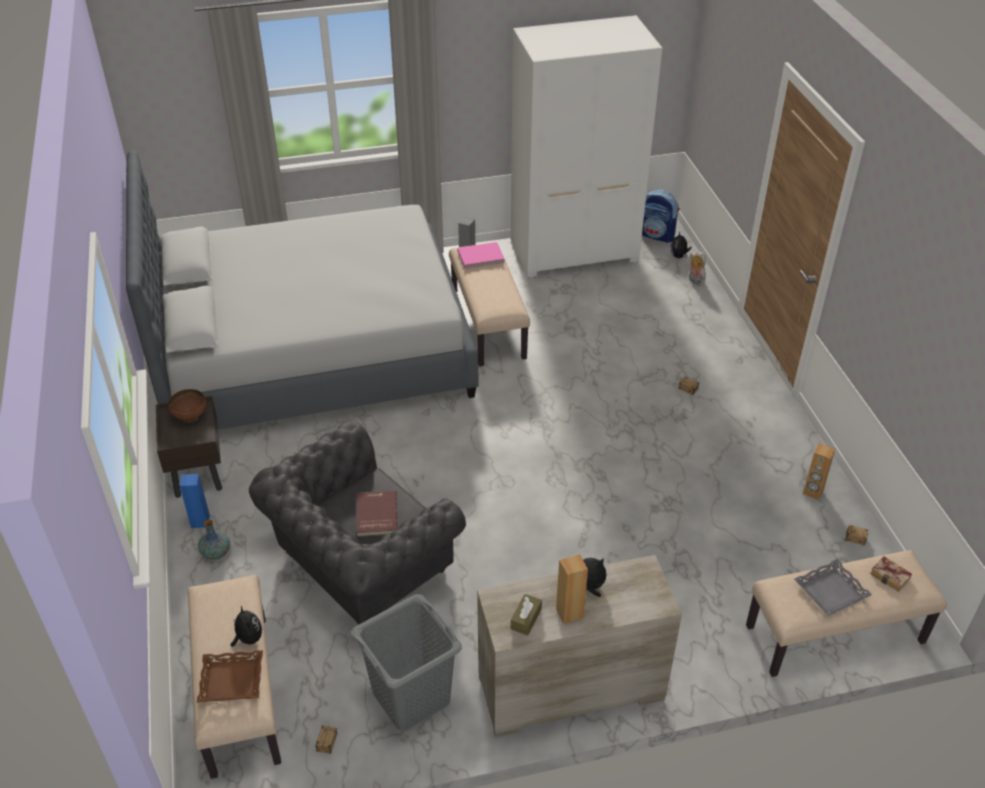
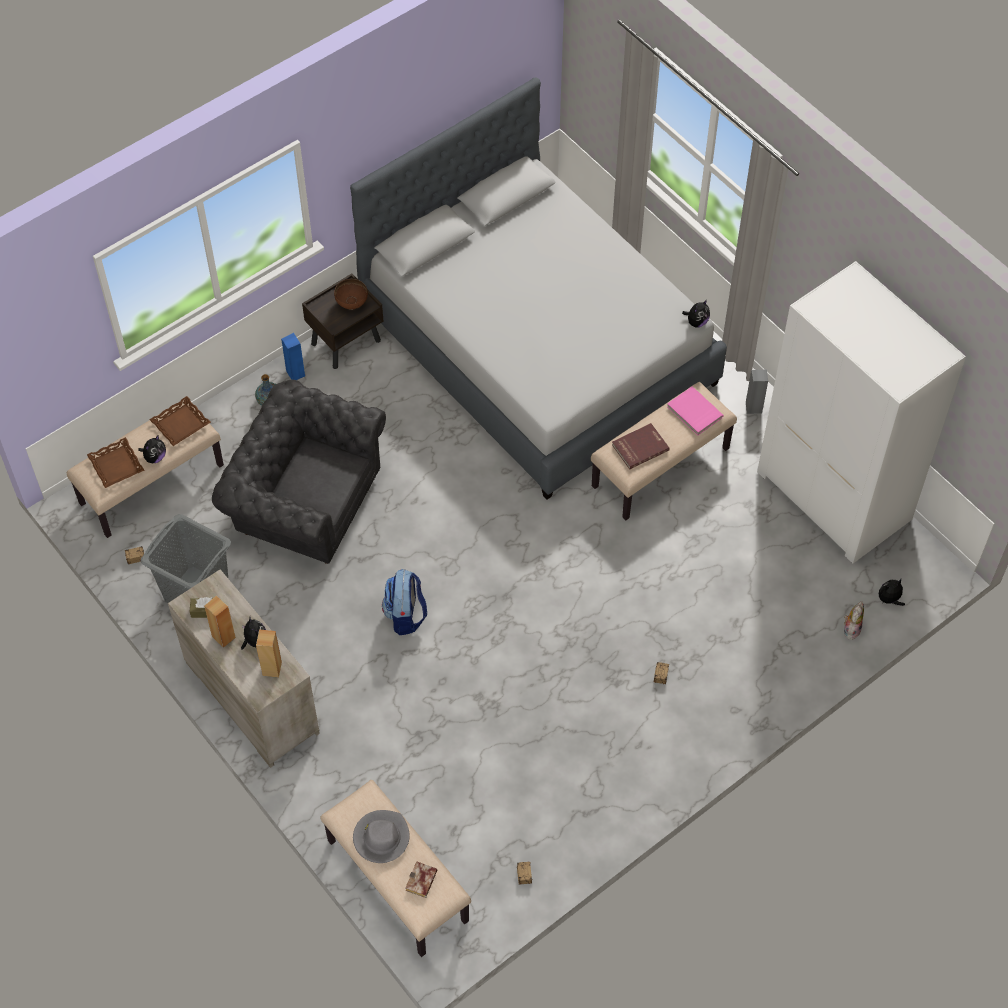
camera: 65 degrees right, 15 degrees up
(222, 600) = (180, 424): none -> brown tray
(375, 515) = (313, 481): red book -> red book (639, 447)
(413, 210) = (696, 322): none -> plush toy
(657, 235) = (917, 566): backpack -> backpack (405, 615)
(812, 492) = (568, 824): brown speaker -> brown speaker (271, 668)
(831, 591) = (381, 837): grey tray -> grey hat

